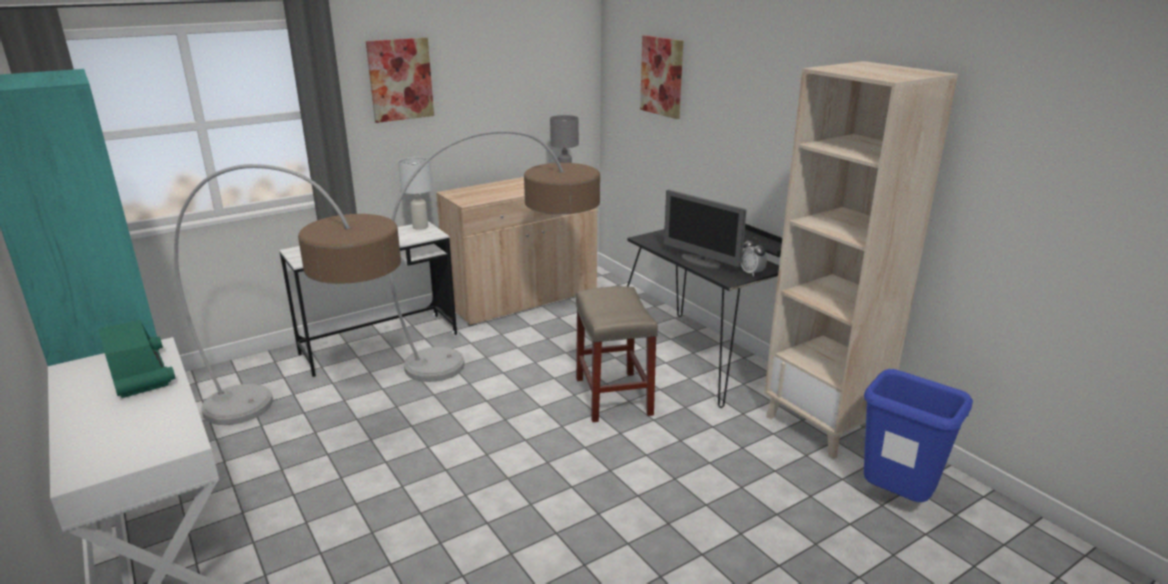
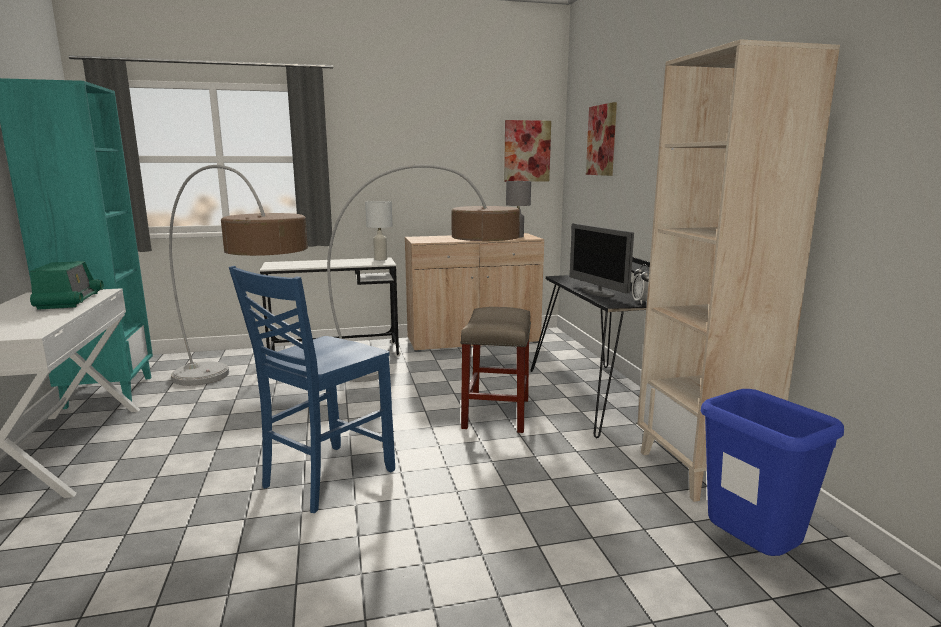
camera: 20 degrees right, 10 degrees down
(400, 79) = (380, 139): picture -> picture (527, 151)
(504, 511) = (325, 478): none -> blue chair

